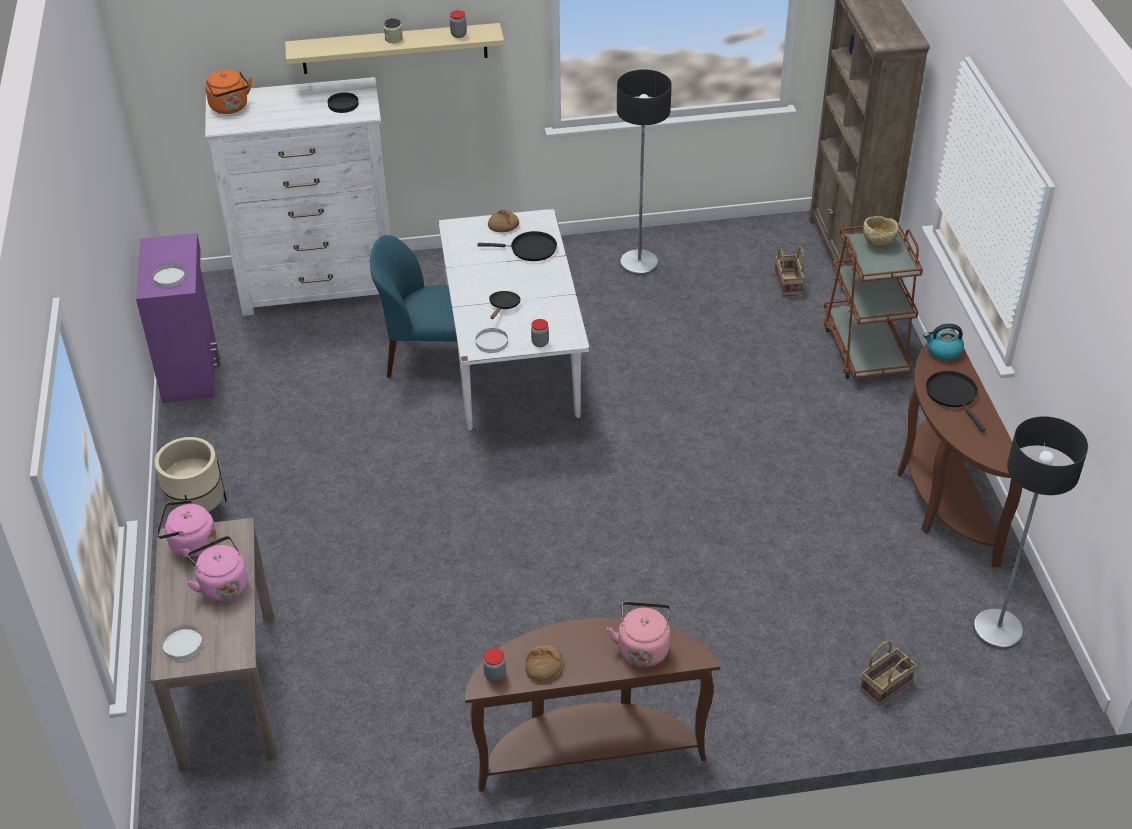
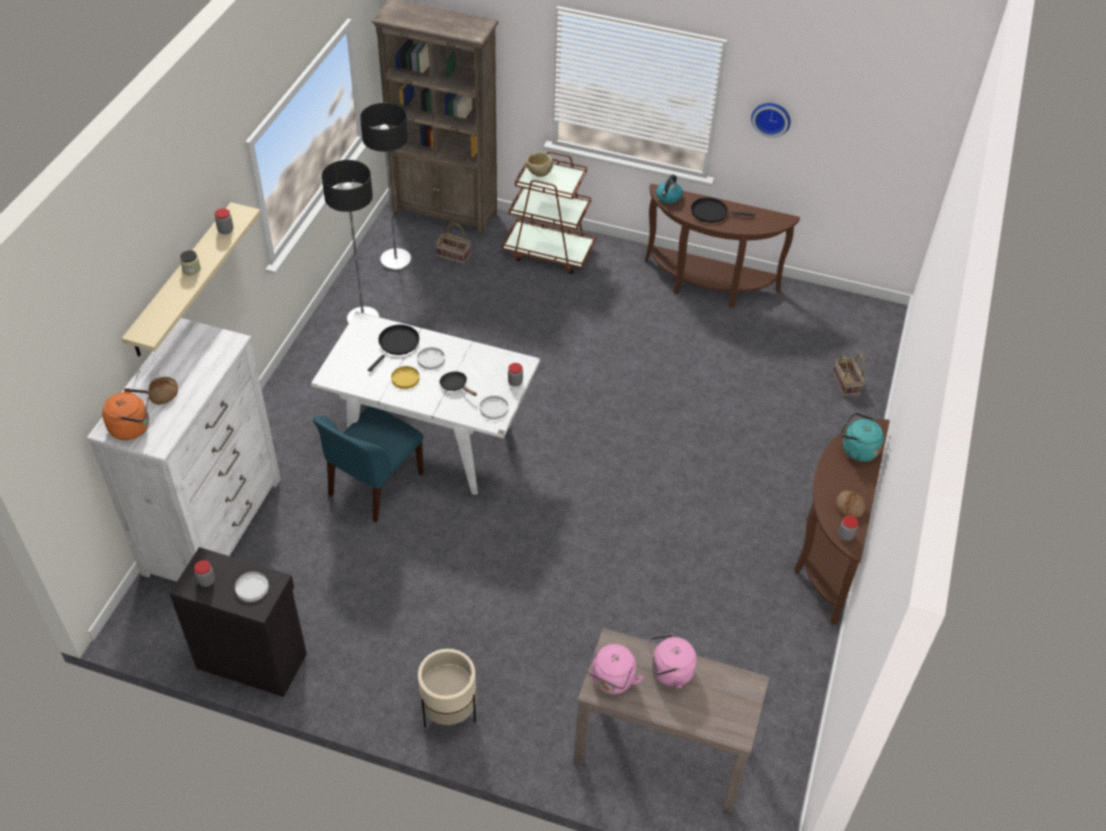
camera: 65 degrees left, 5 degrees up
(163, 251) = (206, 581): none -> jar
(183, 644) = (722, 718): white plate -> white plate (431, 360)
(191, 368) = (252, 659): purple cabinet -> black cabinet
(343, 104) = (203, 350): black plate -> none
(488, 272) = (405, 379): none -> yellow plate
(503, 226) = (353, 348): bread -> bread (164, 393)
(642, 647) = (857, 450): pink kettle -> turquoise kettle
(998, 630) = (828, 315): floor lamp -> floor lamp (396, 260)
(1060, 322) = (771, 118): none -> wall clock

